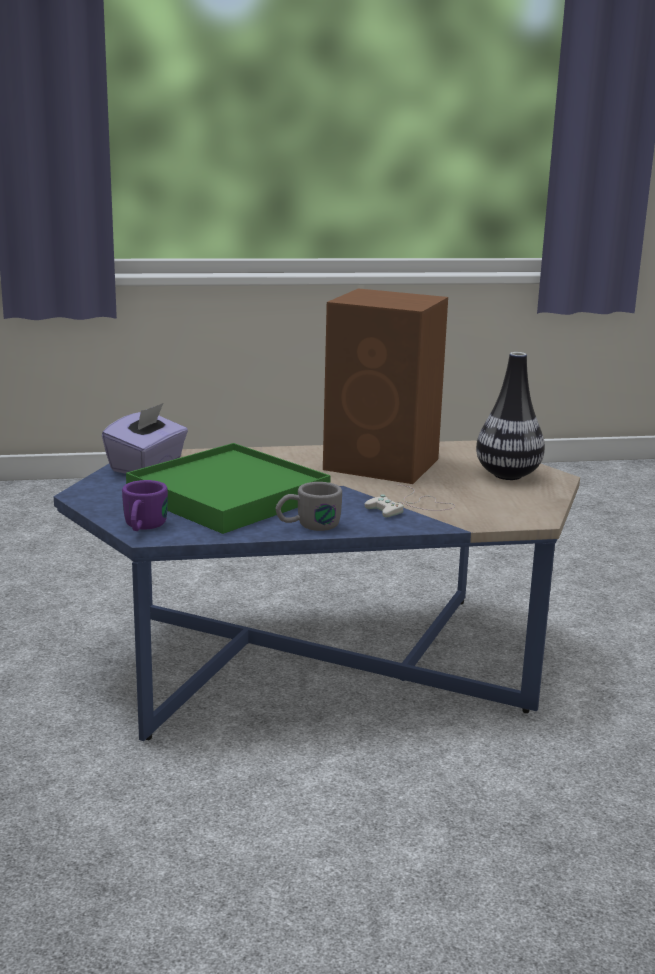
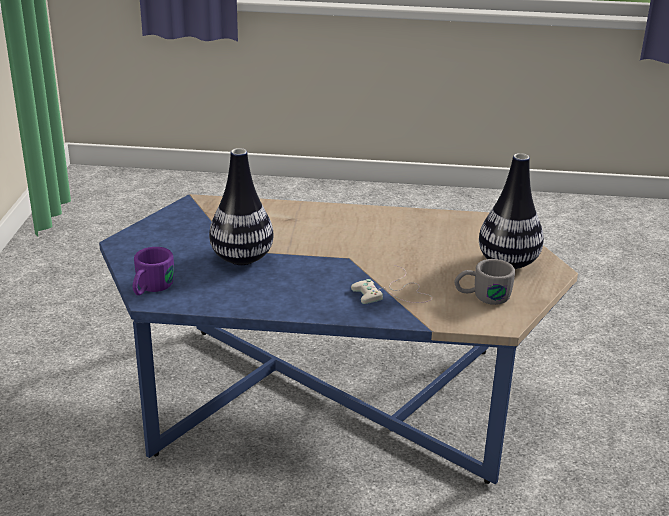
camera: 15 degrees right, 10 degrees up
(147, 466) = (192, 215): purple tissue box -> none
(228, 495) = (242, 258): green tray -> vase
(308, 525) = (290, 305): grey mug -> grey mug (482, 296)
(384, 465) = (400, 236): brown speaker -> none

